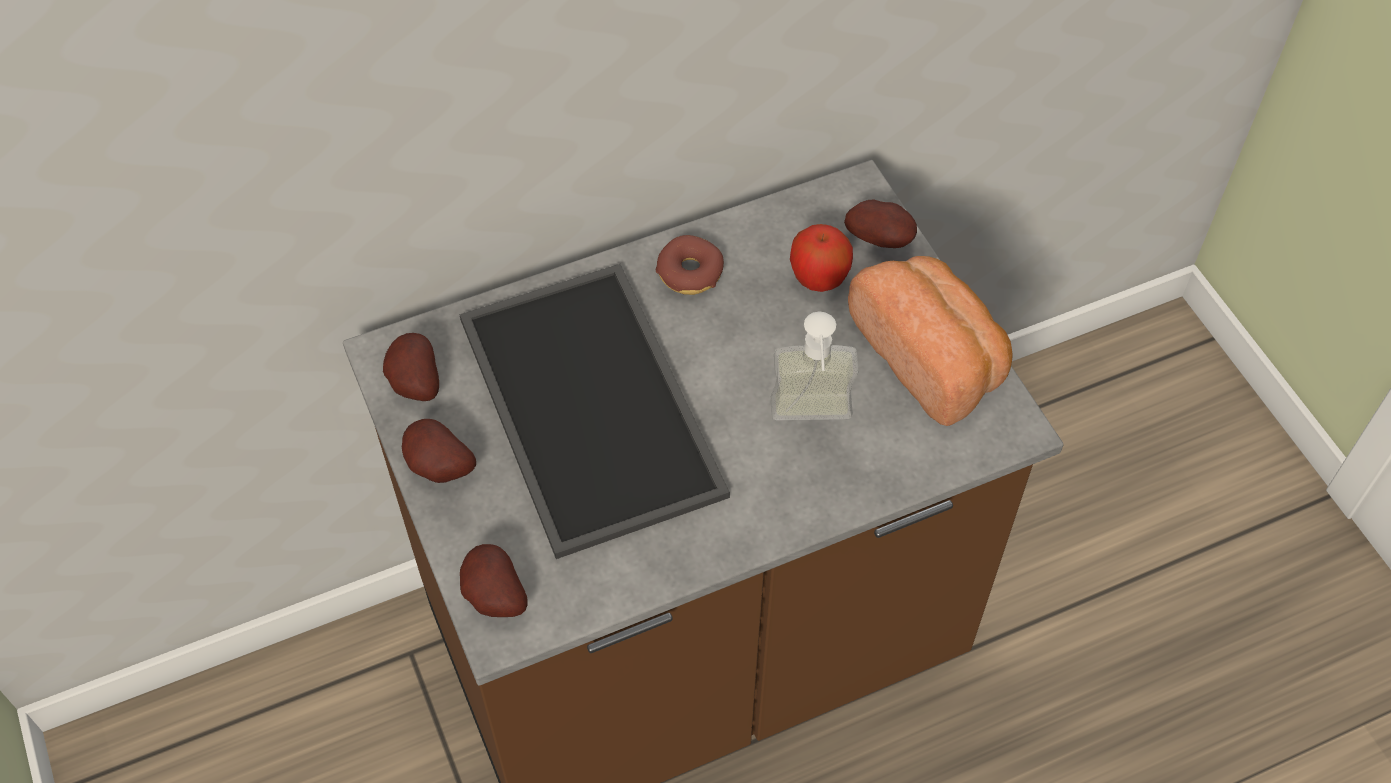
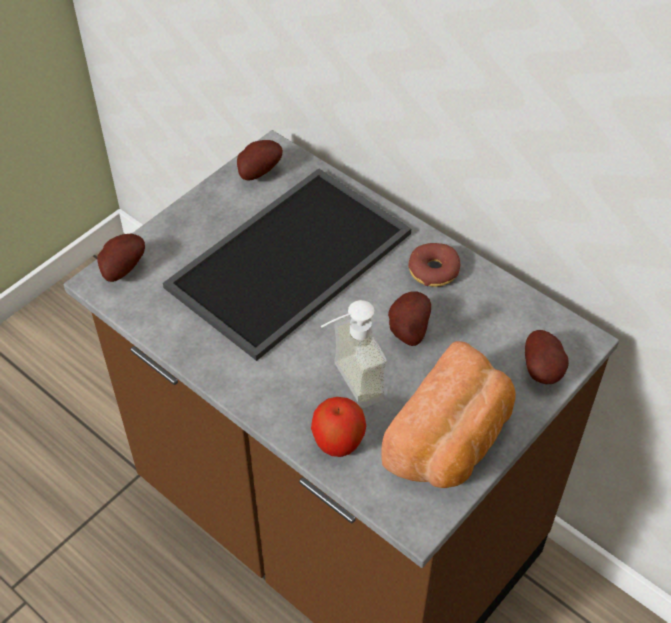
camera: 65 degrees right, 5 degrees down
(438, 469) = (202, 207): potato -> potato (406, 330)
(818, 277) = (479, 345): apple -> apple (338, 441)

